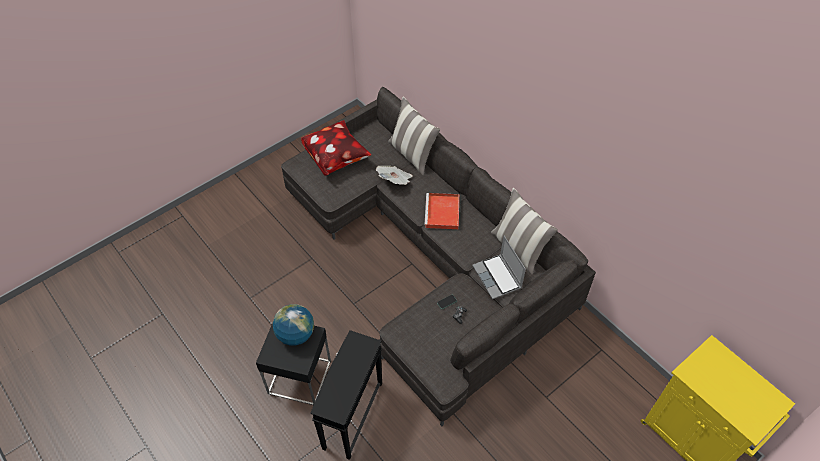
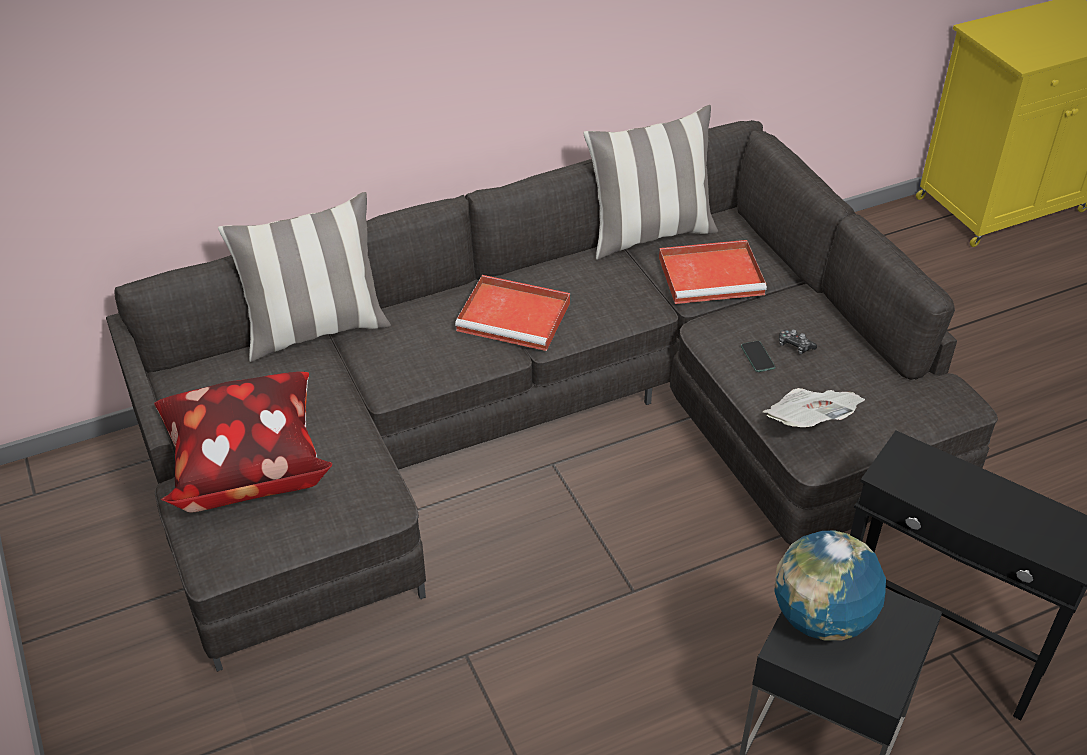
camera: 75 degrees left, 10 degrees down
(395, 181) = (383, 373): newspaper -> newspaper (808, 423)
(497, 277) = (713, 275): laptop -> red tray

